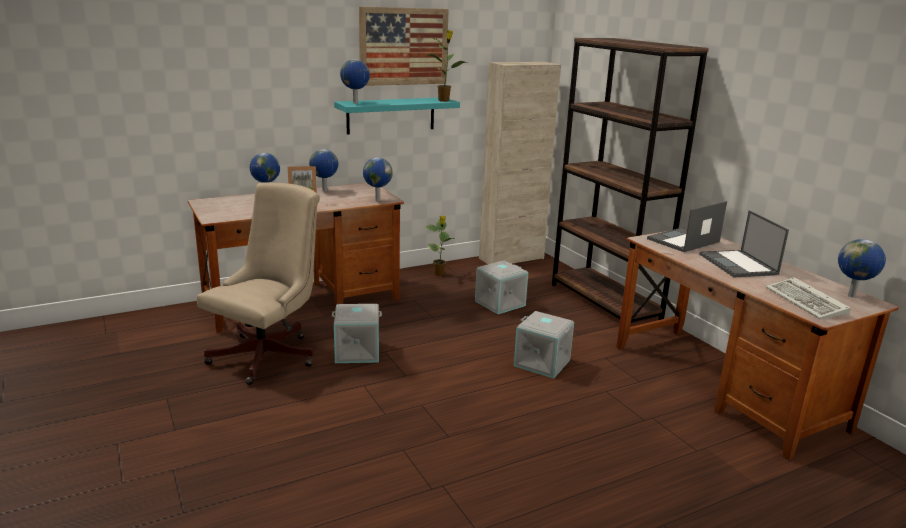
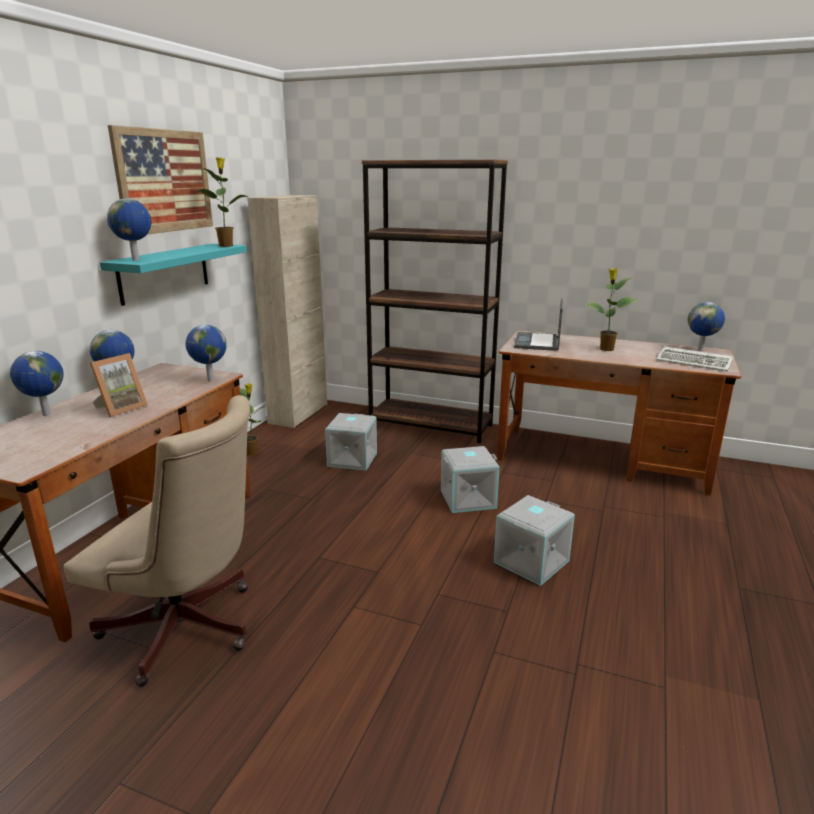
camera: 40 degrees left, 0 degrees up
(269, 354) = (188, 631): beige office chair -> beige office chair turned 120 degrees clockwise
(357, 351) = (290, 572): grey storage box -> grey storage box (530, 560)
(738, 264) = (606, 349): laptop -> potted plant

